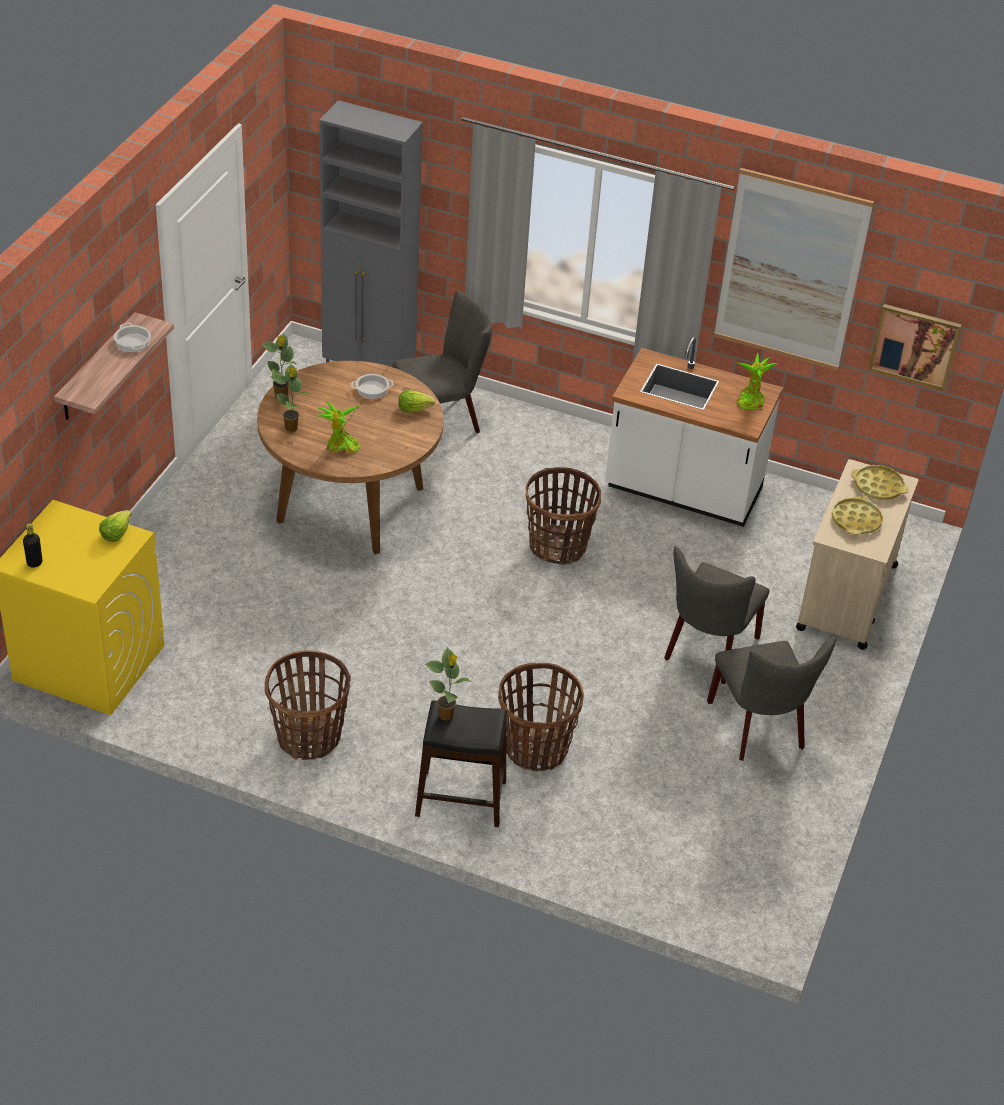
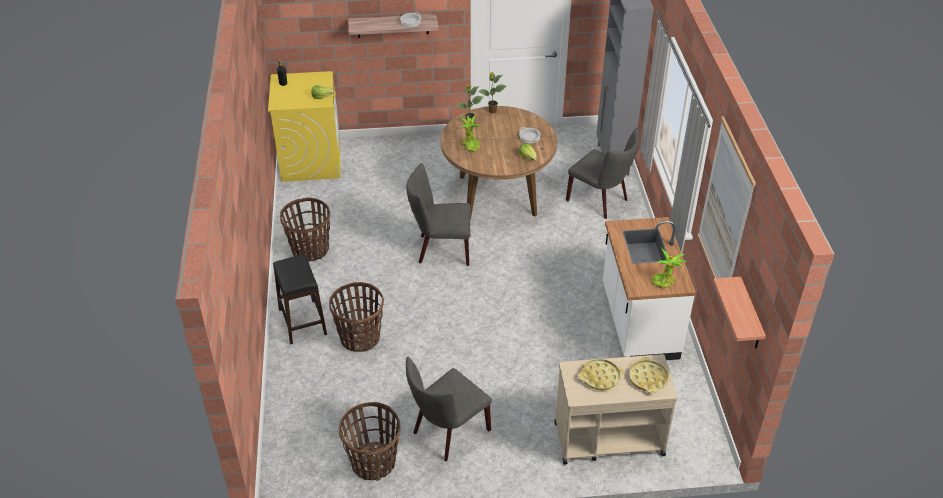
camera: 65 degrees right, 0 degrees up
(446, 716) = (294, 263): potted plant -> none
(558, 547) = (535, 286): basket -> basket (373, 462)
(708, 651) = (498, 384): grey chair -> grey chair (440, 249)
(914, 346) = (750, 316): picture -> shelf

